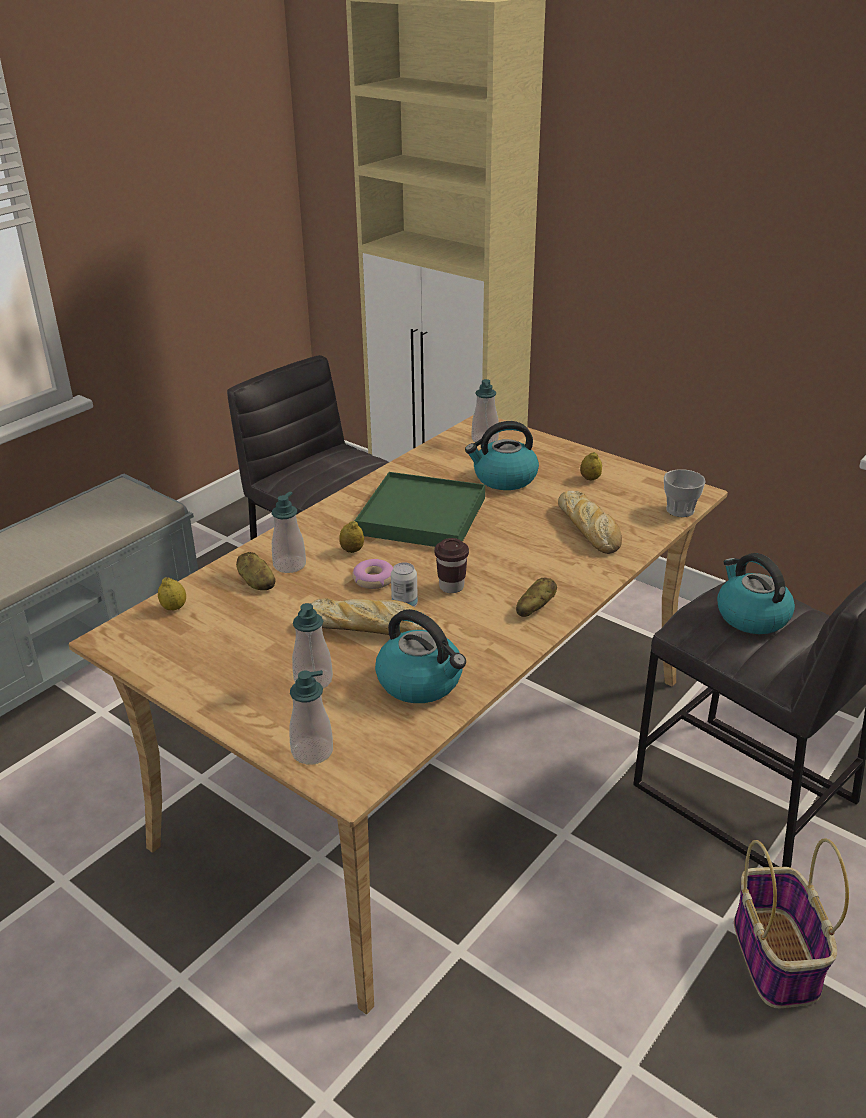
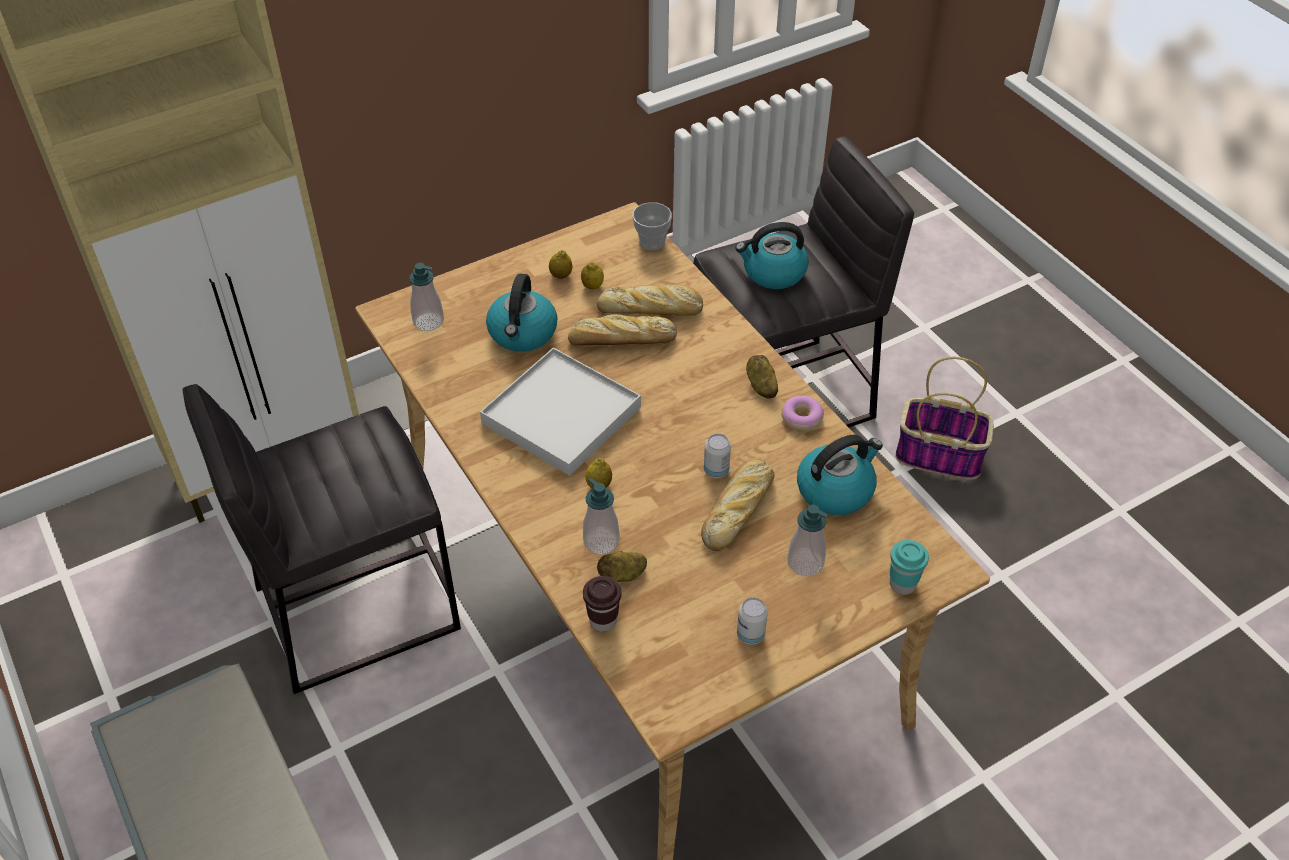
camera: 70 degrees left, 15 degrees up
(174, 608) = (636, 653): lemon -> lemon (592, 286)
(212, 664) = (750, 635): none -> can
(312, 751) = (902, 584): soap dispenser -> turquoise cup
(373, 579) = (661, 482): donut -> donut (801, 417)
(421, 516) = (561, 415): green tray -> white tray
(451, 587) = (701, 430): brown cup -> brown cup (603, 620)
(534, 522) = (620, 340): none -> bread

